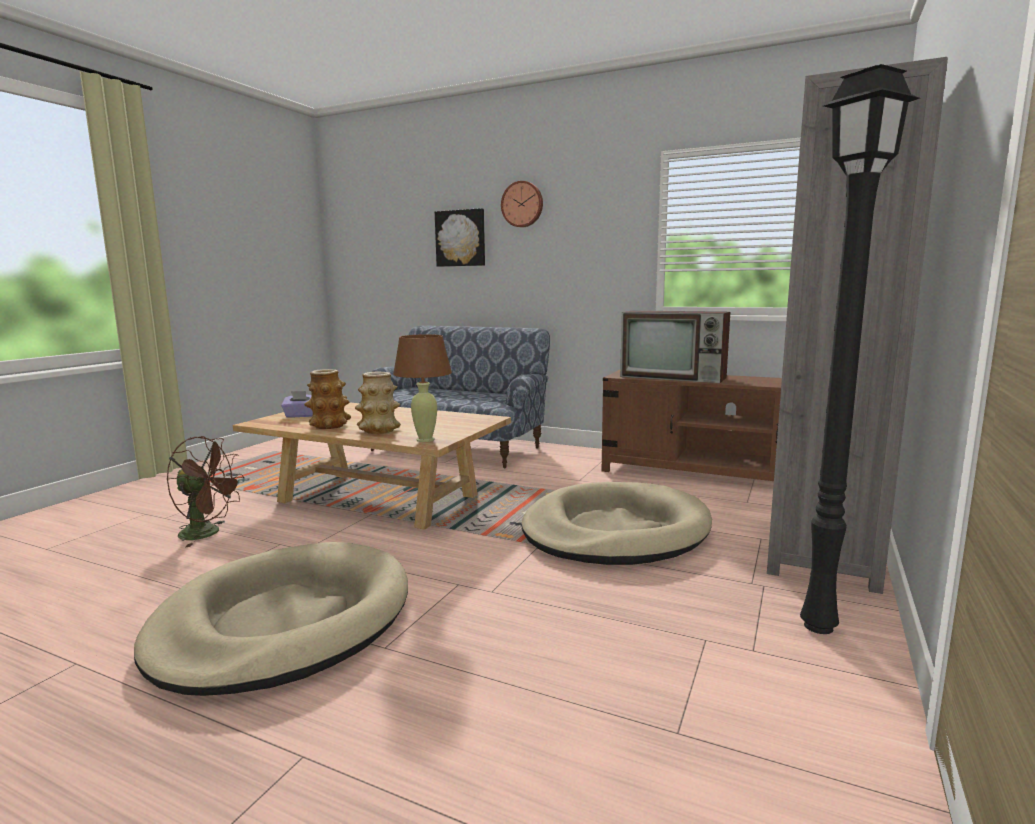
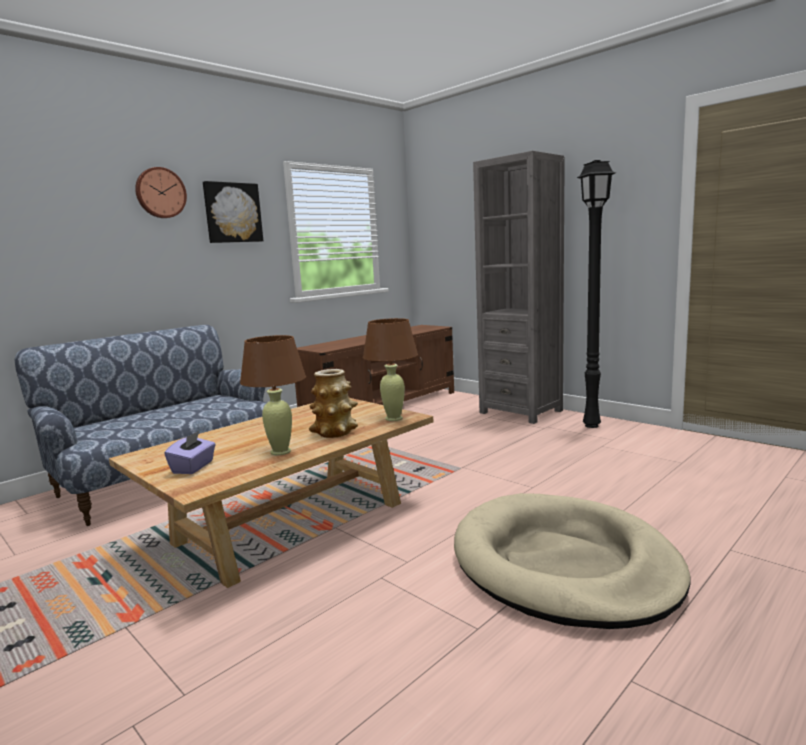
camera: 70 degrees left, 0 degrees up
(208, 533) = (302, 636): brown fan -> none
(329, 425) = (280, 452): vase -> brown table lamp
(461, 238) = (78, 227): picture -> picture (232, 213)
(615, 531) = (454, 445): beige dog bed -> none
(675, 377) = (352, 342): television -> none

